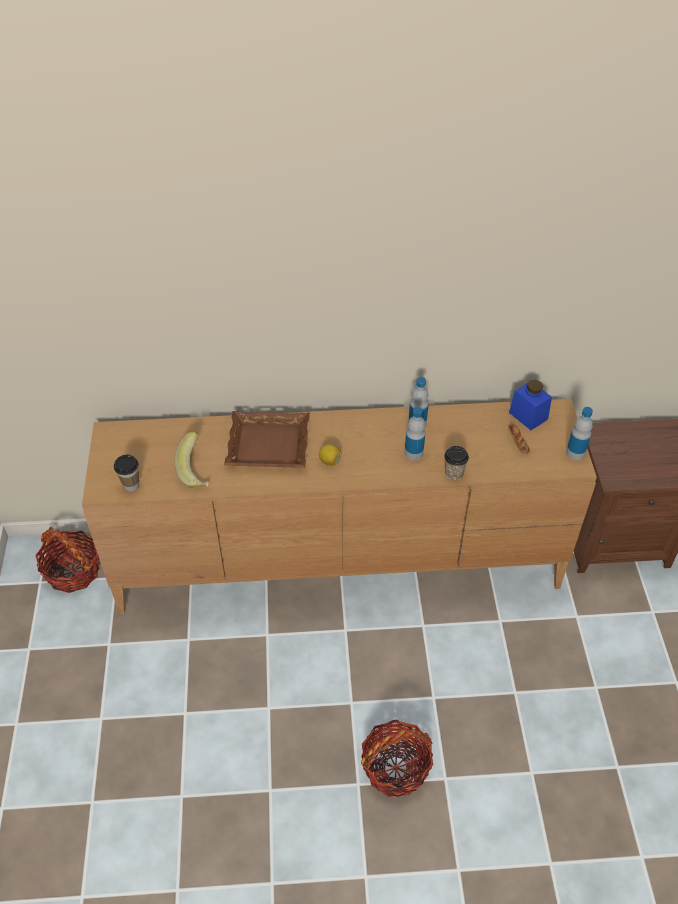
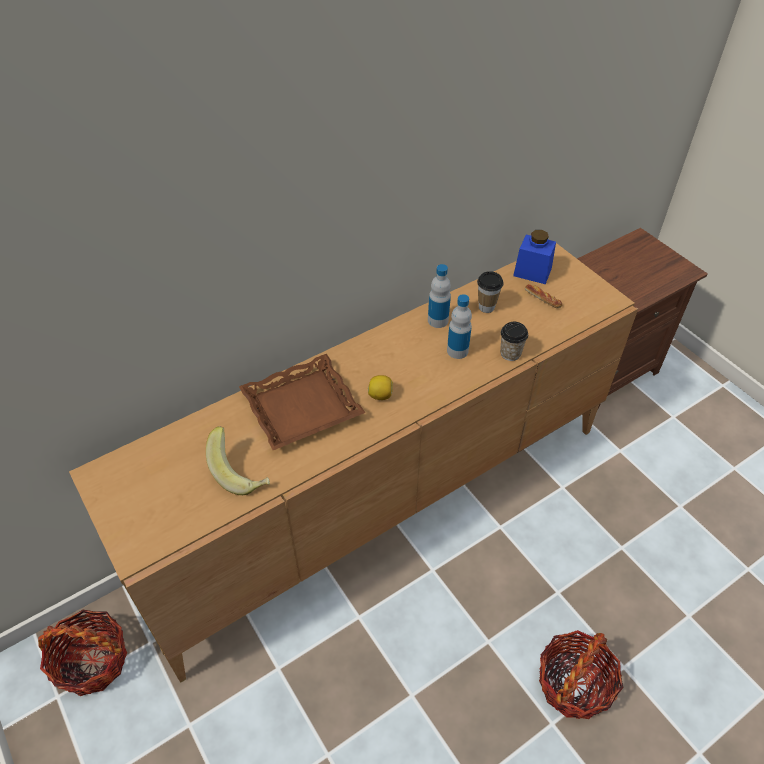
camera: 30 degrees left, 0 degrees up
(131, 485) = (170, 526): cup -> cup (486, 307)
(575, 453) = (599, 288): bottle -> none

